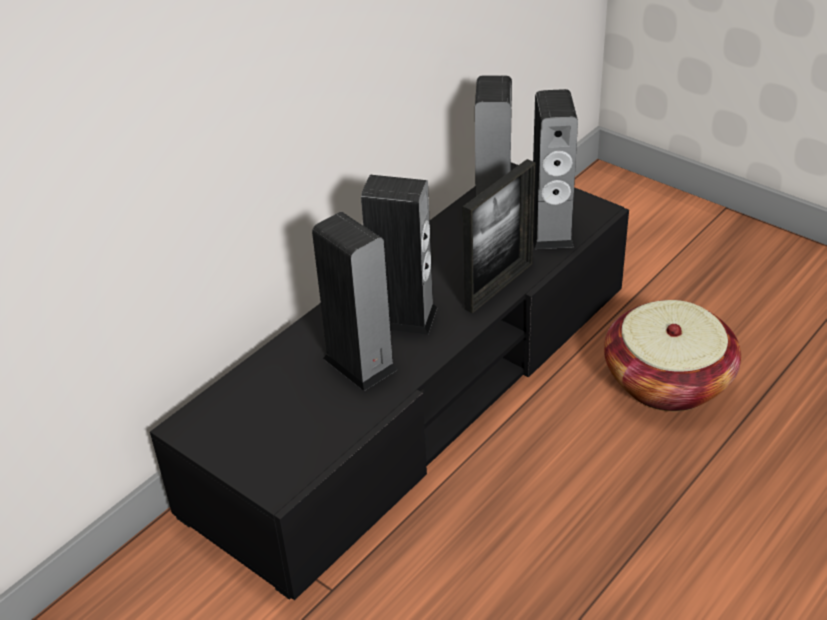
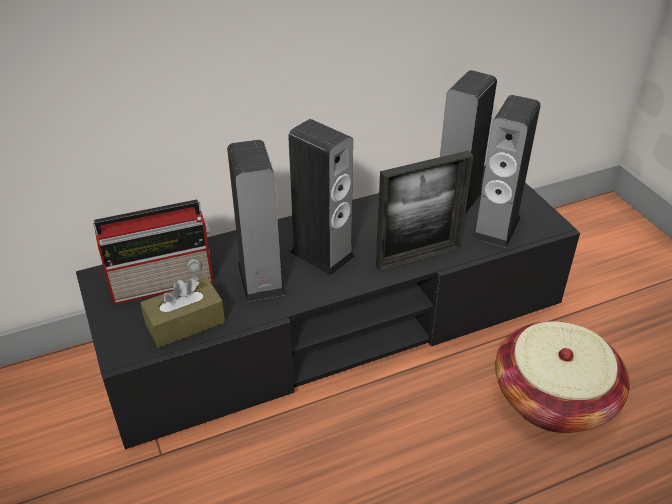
camera: 25 degrees right, 0 degrees up
(260, 404) = (164, 282): none -> radio
(319, 435) = (185, 323): none -> brown tissue box

